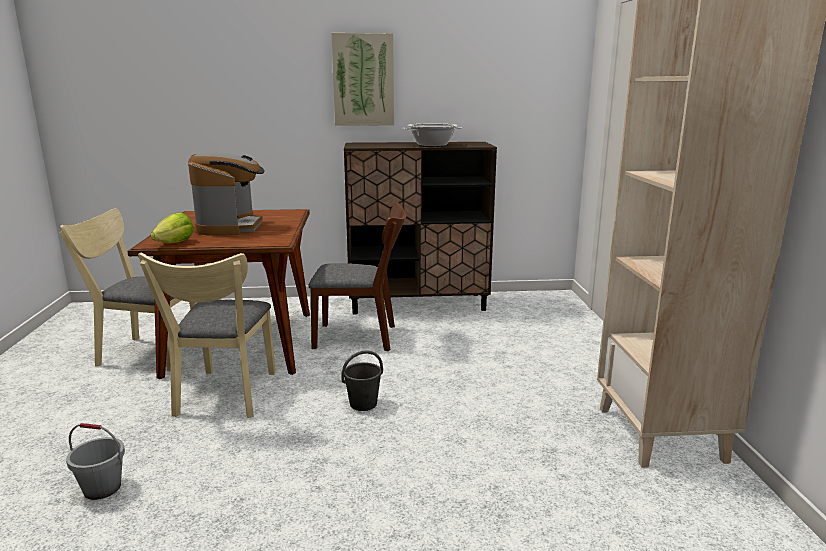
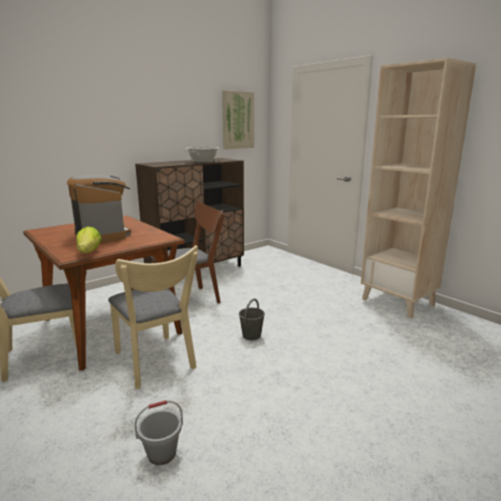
camera: 35 degrees left, 0 degrees up
(363, 80) = (143, 117): picture -> picture (237, 120)

